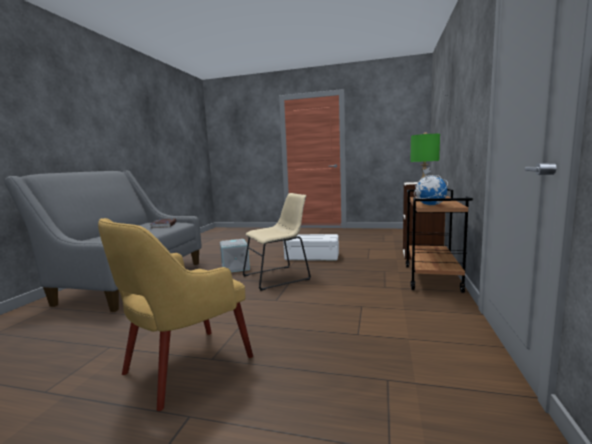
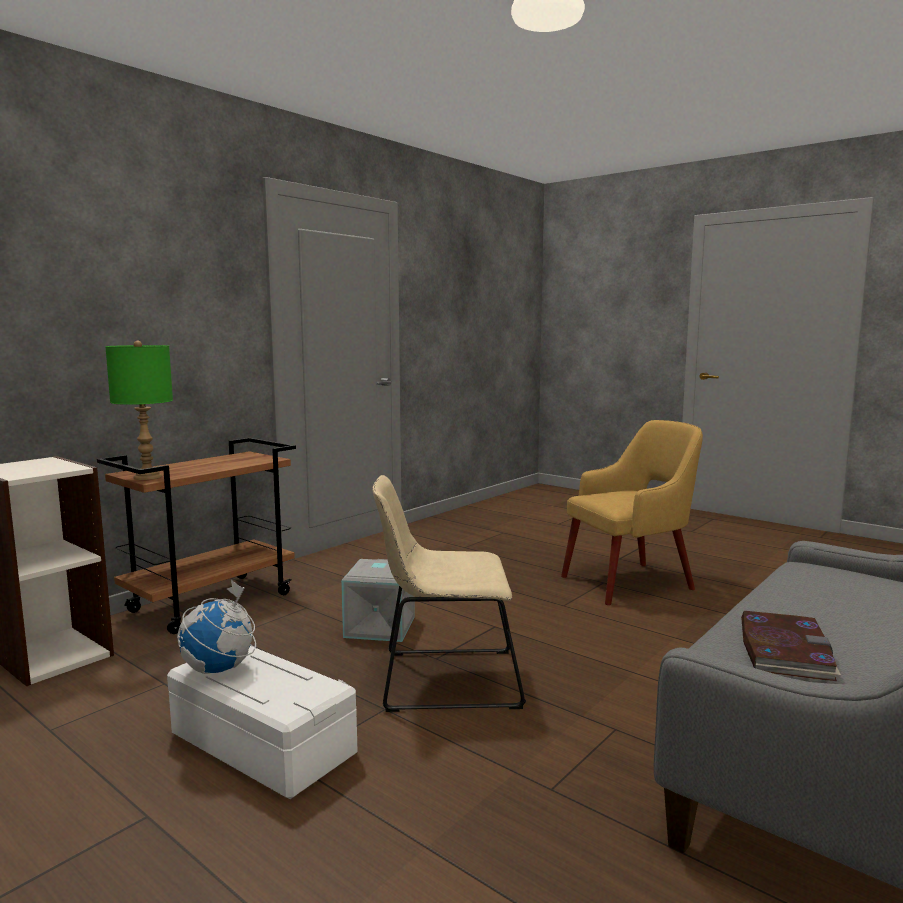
camera: 155 degrees left, 0 degrees up
(234, 267) = (533, 762): grey storage box -> grey storage box (381, 627)
(430, 205) = (258, 459): globe -> globe (219, 669)

